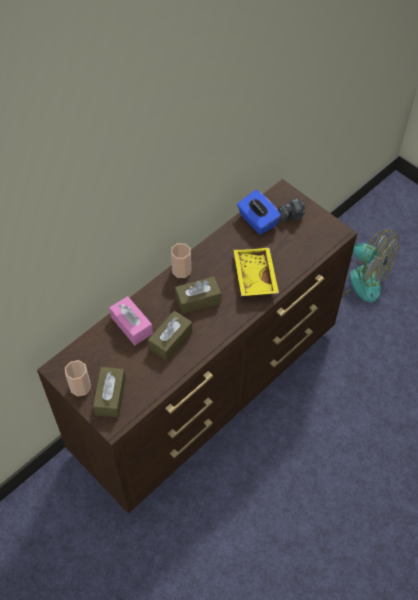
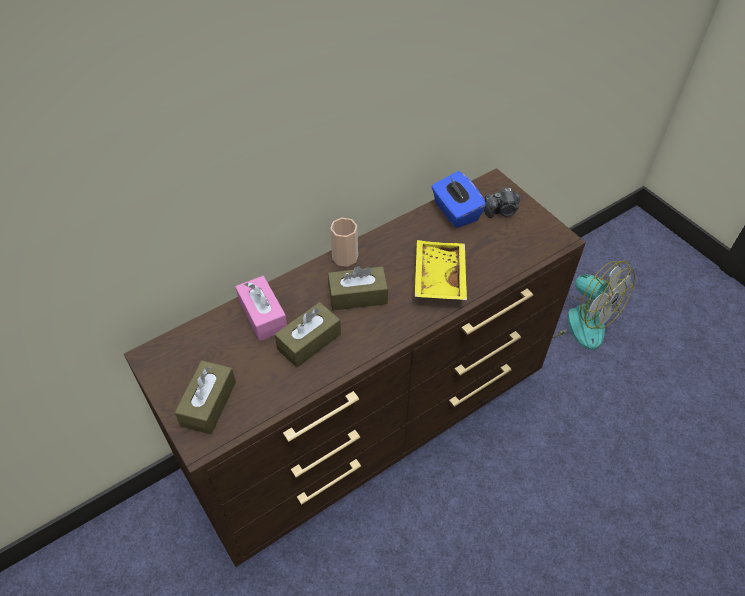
camera: 10 degrees right, 5 degrees down
(80, 387) = (172, 384): cup -> none

